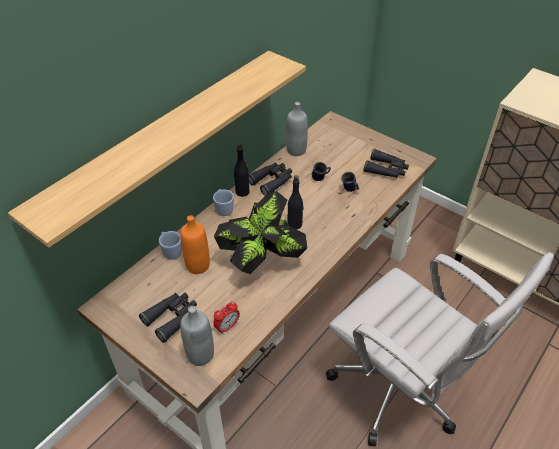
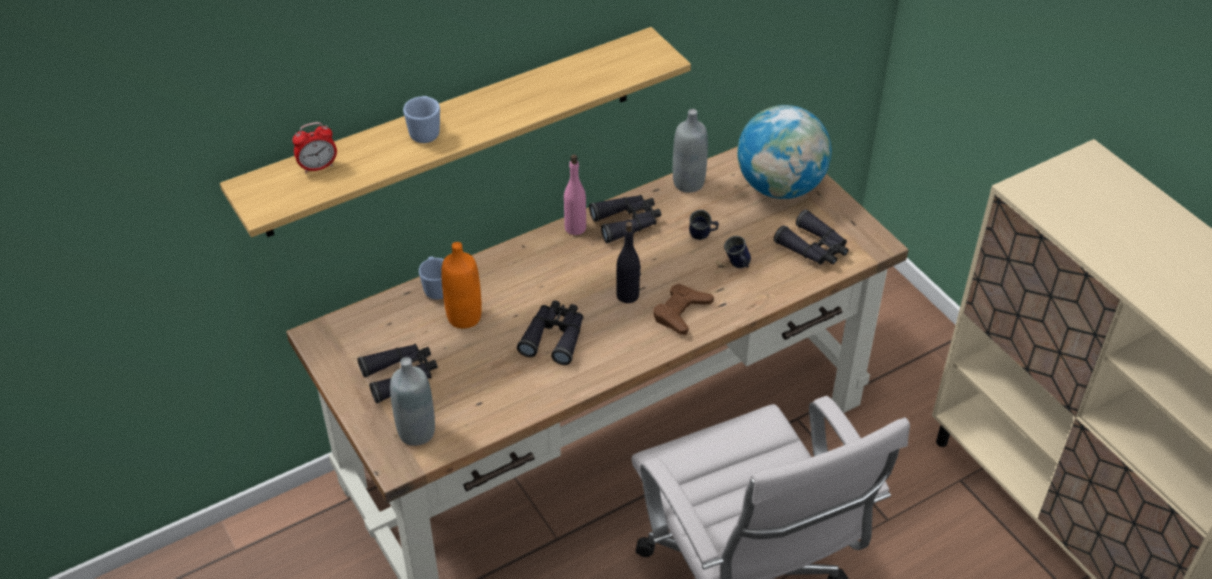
camera: 20 degrees right, 0 degrees up
(223, 209) = (536, 246): blue mug -> blue mug (425, 131)
(227, 327) = (466, 407): alarm clock -> alarm clock (318, 167)
(242, 192) = (575, 227): black bottle -> pink bottle
(262, 262) = (554, 336): potted plant -> black binoculars
(332, 226) = (681, 312): none -> brown game controller
(348, 141) = (780, 187): none -> globe

